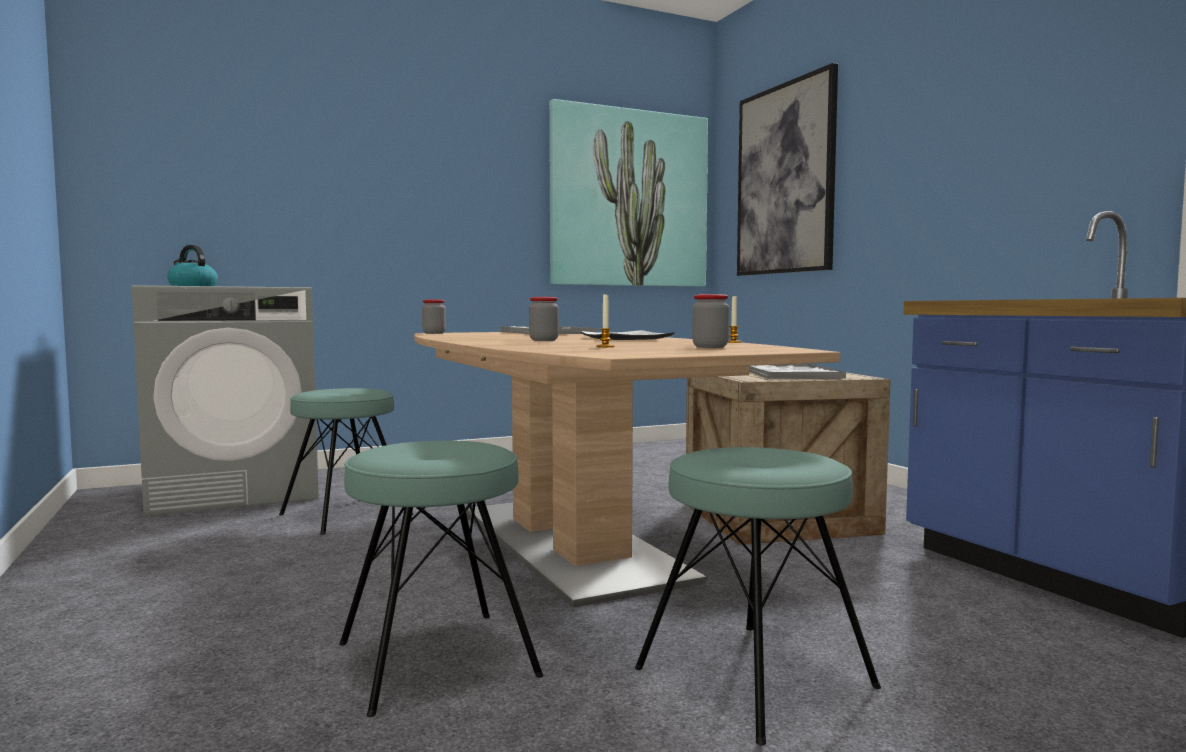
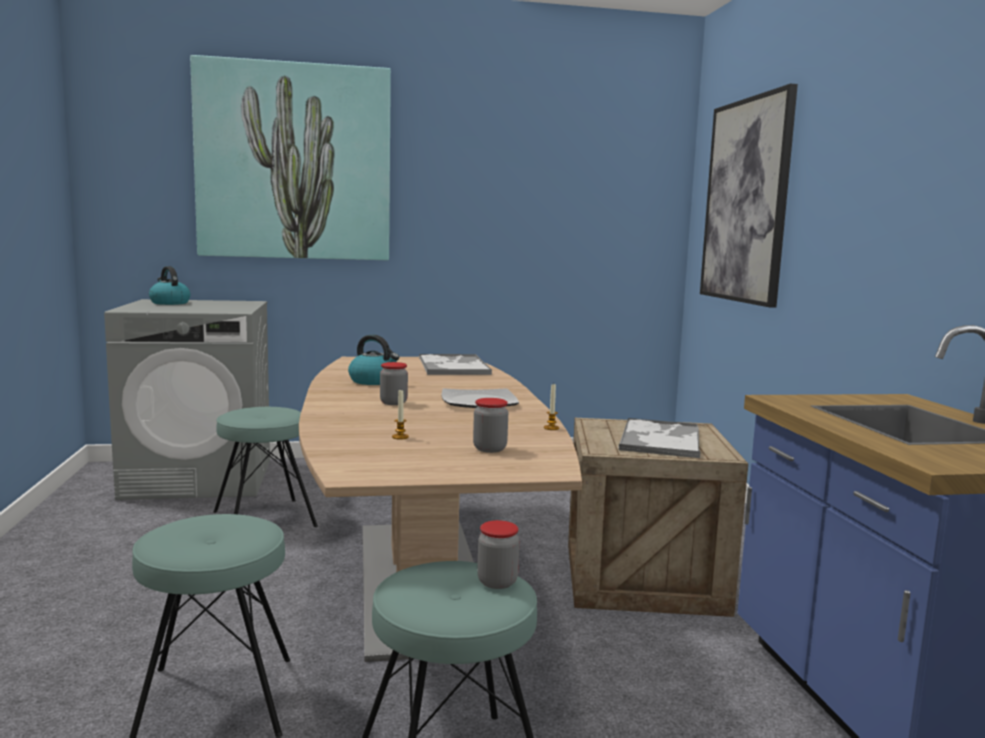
camera: 15 degrees right, 5 degrees up
(434, 333) = (350, 362): jar -> jar (497, 582)
(490, 336) = (374, 381): none -> kettle
(628, 199) = (592, 210): picture -> picture (294, 163)

